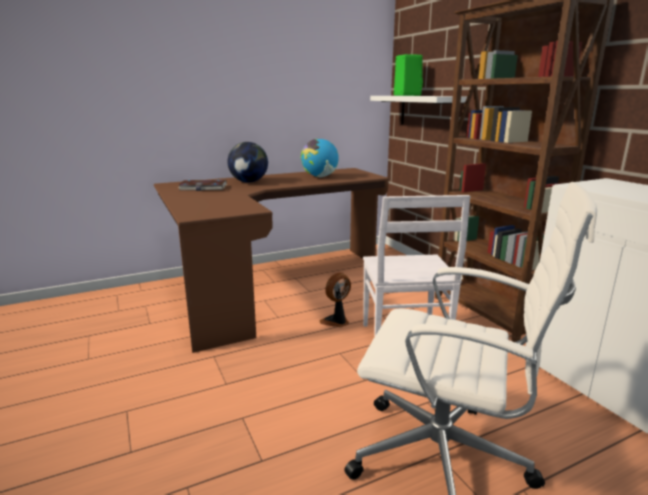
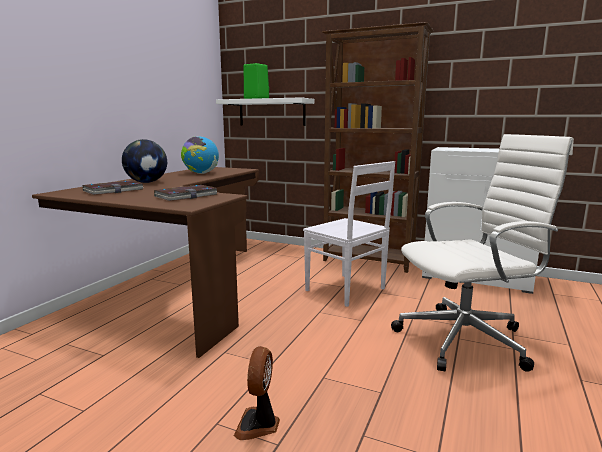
camera: 40 degrees left, 5 degrees down
(227, 203) = (186, 196): none -> book
(336, 321) = (283, 294): fan -> fan (258, 425)

